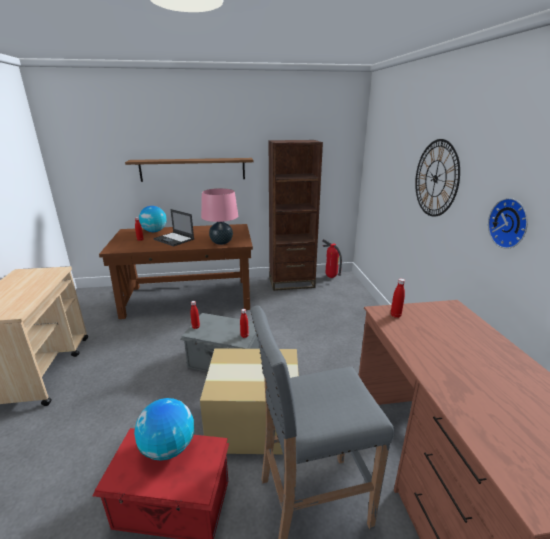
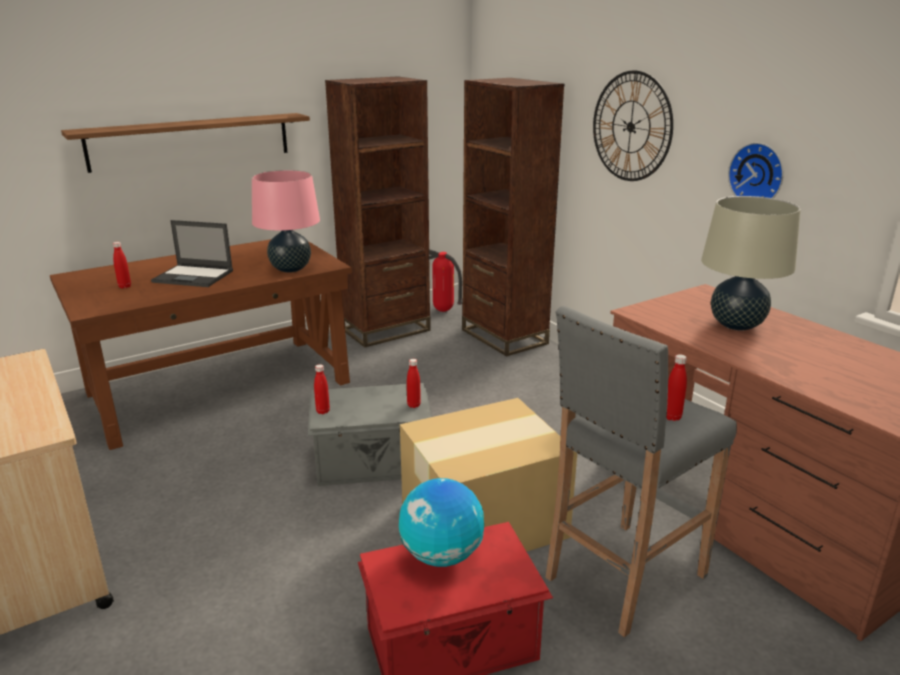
camera: 25 degrees left, 0 degrees up
(154, 231) = (134, 269): globe -> none
(355, 300) = (504, 337): none -> brown bookcase
(395, 315) = (656, 312): red bottle -> red bottle (672, 417)
(451, 341) = (736, 325): none -> beige table lamp

